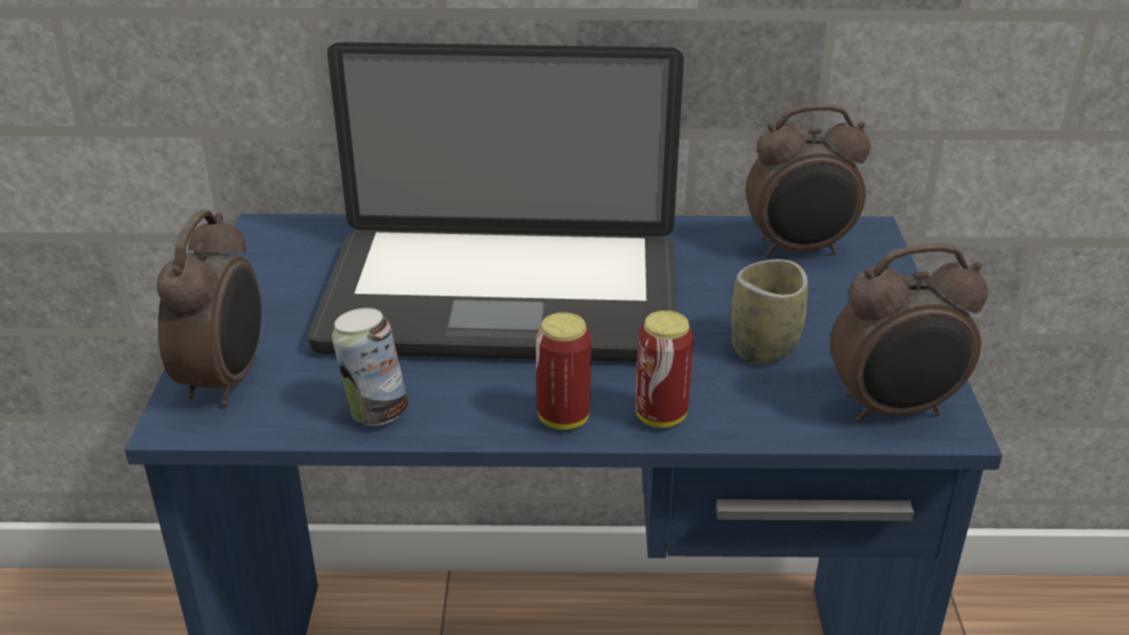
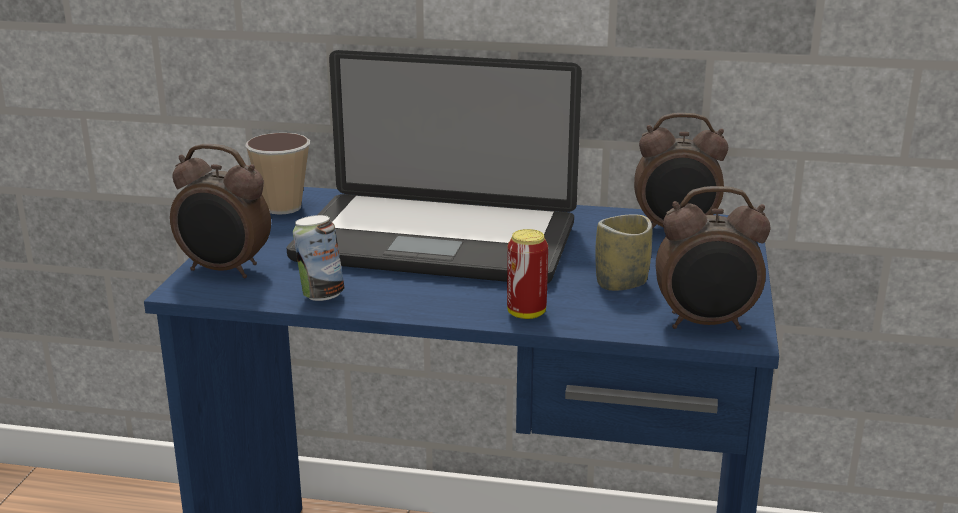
camera: 10 degrees right, 10 degrees down
(227, 380) = (225, 271): alarm clock -> alarm clock turned 90 degrees clockwise
(276, 255) = (282, 207): none -> cup
(563, 418) = (454, 309): can -> none

